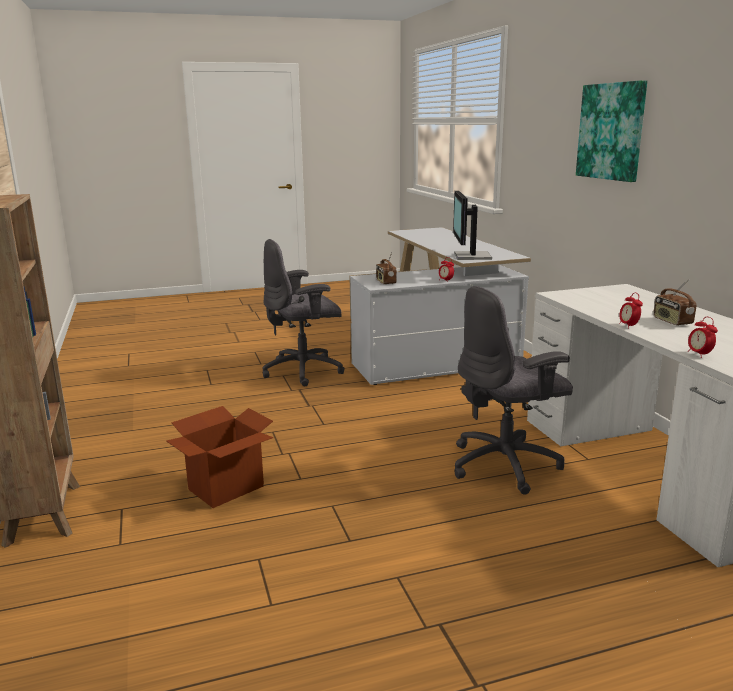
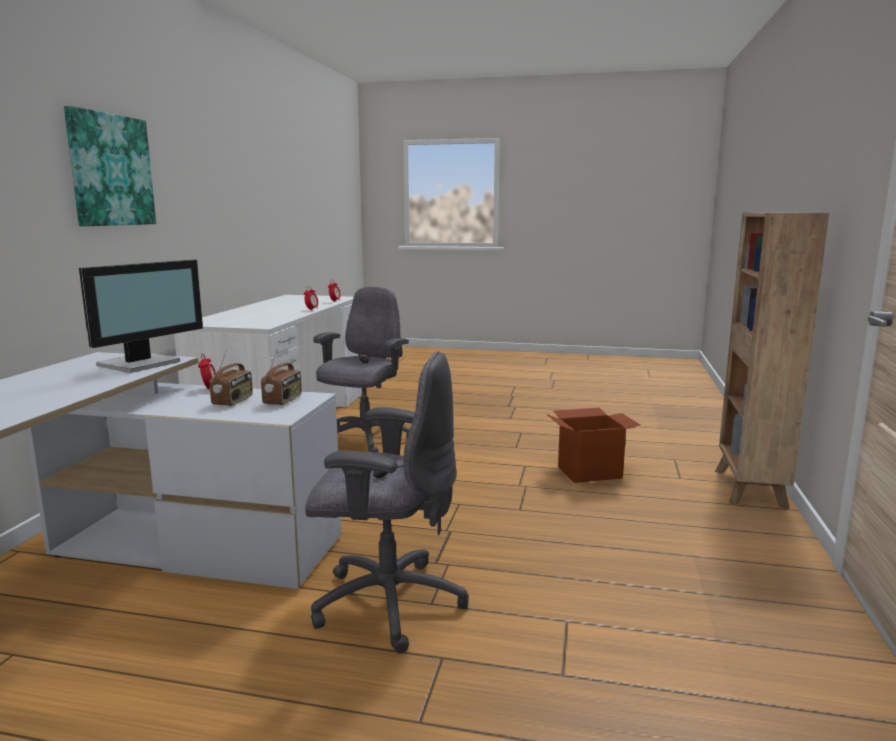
camera: 150 degrees left, 5 degrees down
(506, 465) = (364, 440): grey office chair -> grey office chair turned 75 degrees counterclockwise
(672, 321) = (279, 308): radio -> radio (233, 401)

